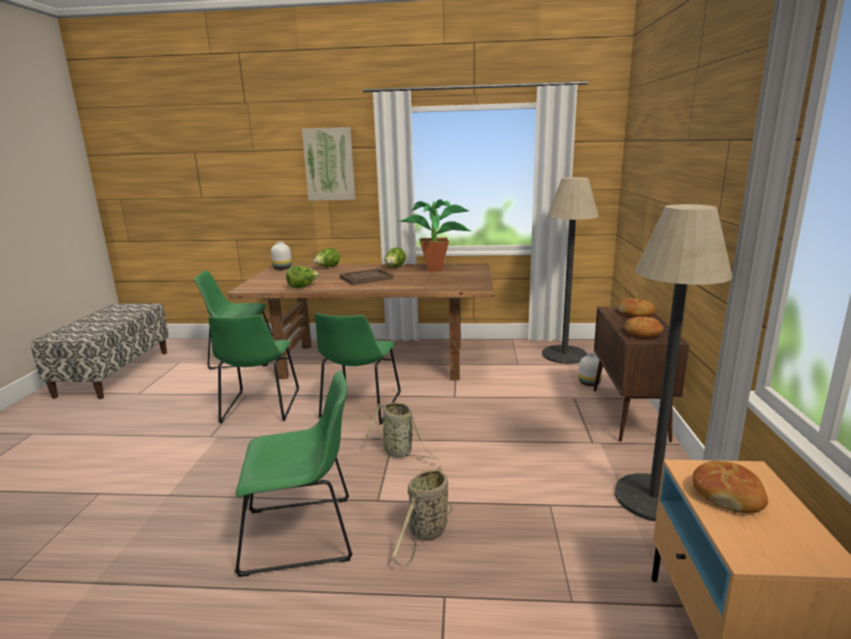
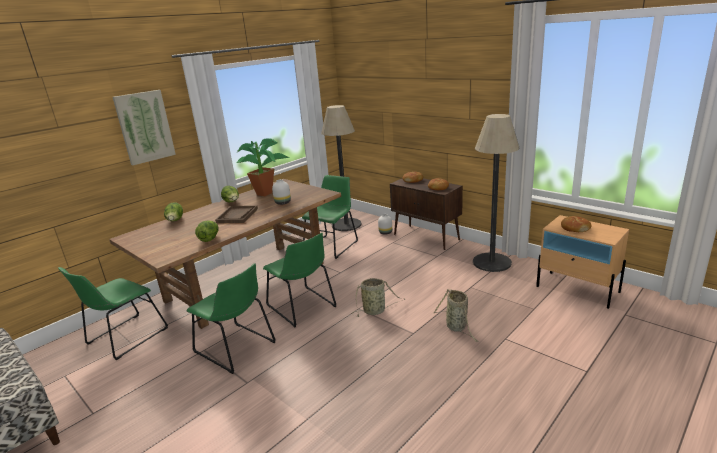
camera: 50 degrees left, 5 degrees up
(282, 268) = (134, 236): white vase -> white vase (282, 203)
(304, 534) = (417, 367): green chair -> green chair (332, 245)

